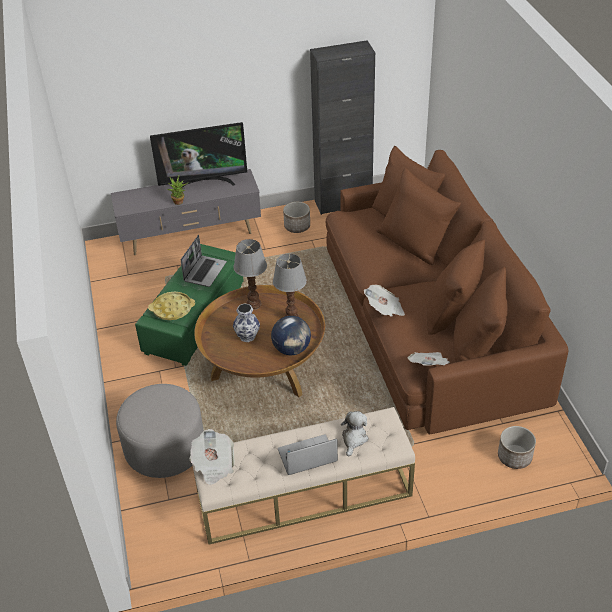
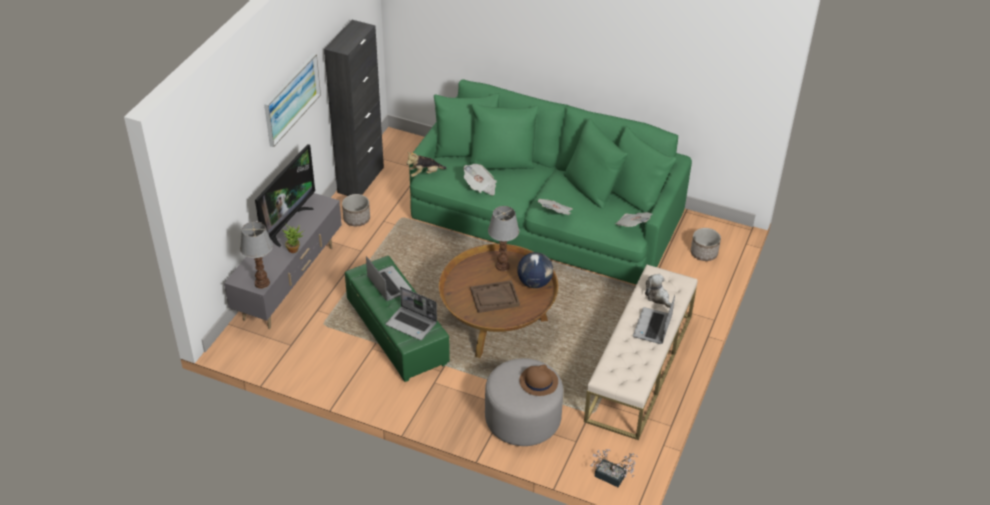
camera: 55 degrees left, 0 degrees up
(145, 551) = (613, 477): none -> potted plant
(166, 418) = (538, 381): none -> brown hat
(172, 309) = (412, 324): yellow tray -> laptop
(213, 465) = (615, 376): newspaper -> newspaper (480, 187)
(247, 336) = (494, 298): vase -> brown tray
(248, 75) = (291, 98): none -> picture
(253, 304) = (462, 276): table lamp -> table lamp (261, 283)
(342, 212) = (425, 174): none -> plush toy
(430, 322) = (545, 216): brown sofa -> green sofa

